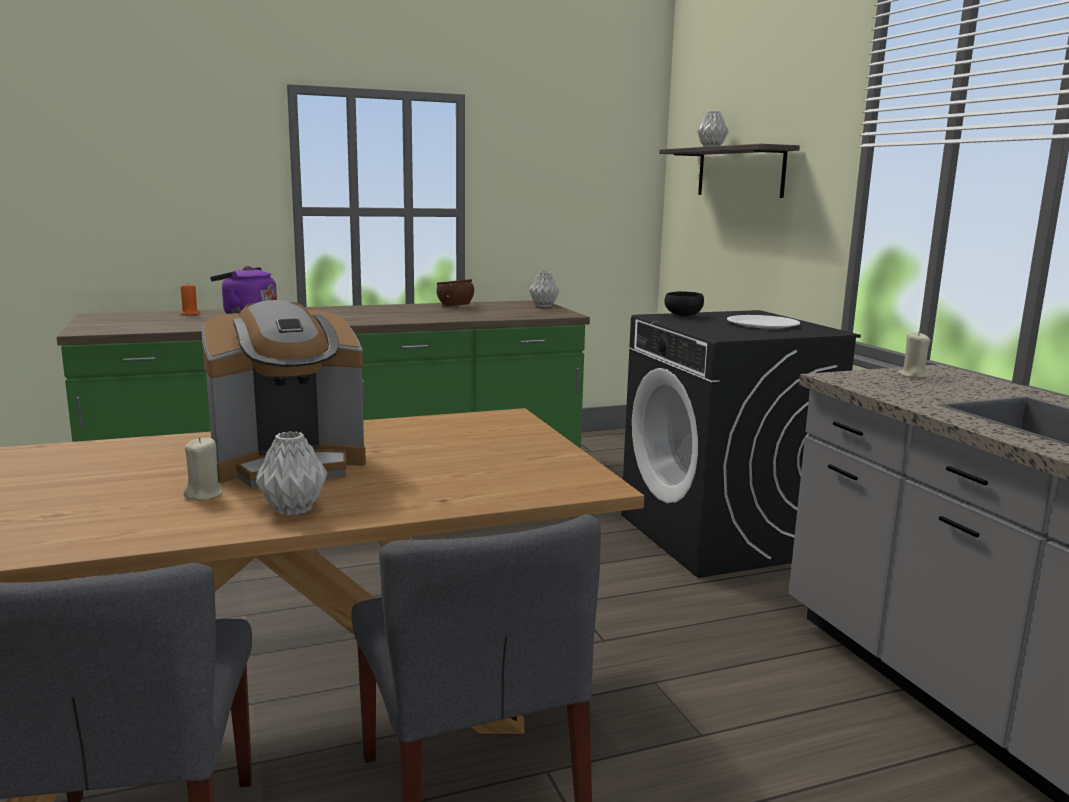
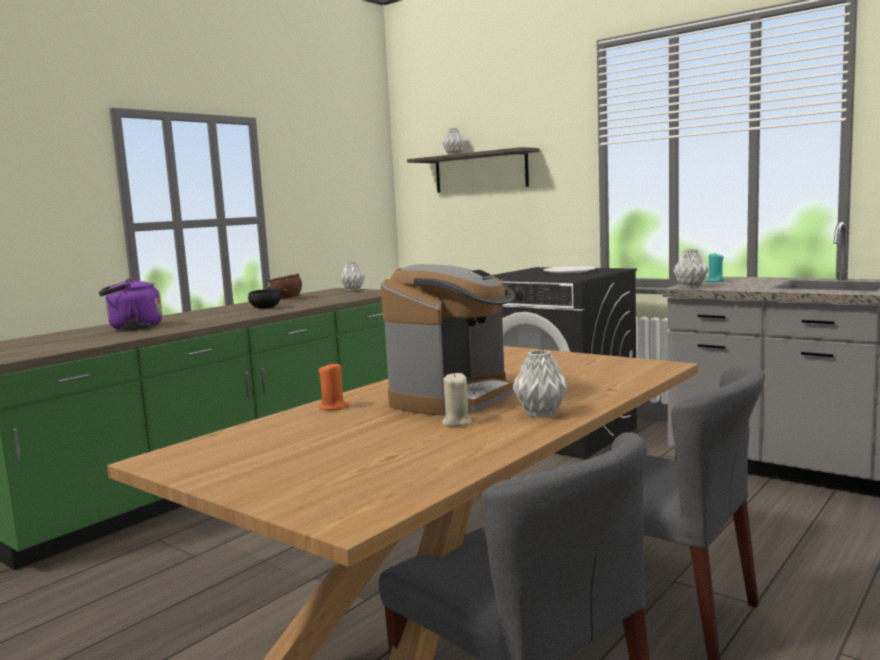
camera: 30 degrees left, 5 degrees down
(190, 313) = (65, 334): orange candle -> orange candle (333, 407)
(683, 315) = (507, 274): black bowl -> black bowl (265, 308)
(842, 378) = (690, 287): none -> grey vase
(912, 375) = (715, 281): beige candle -> turquoise candle

